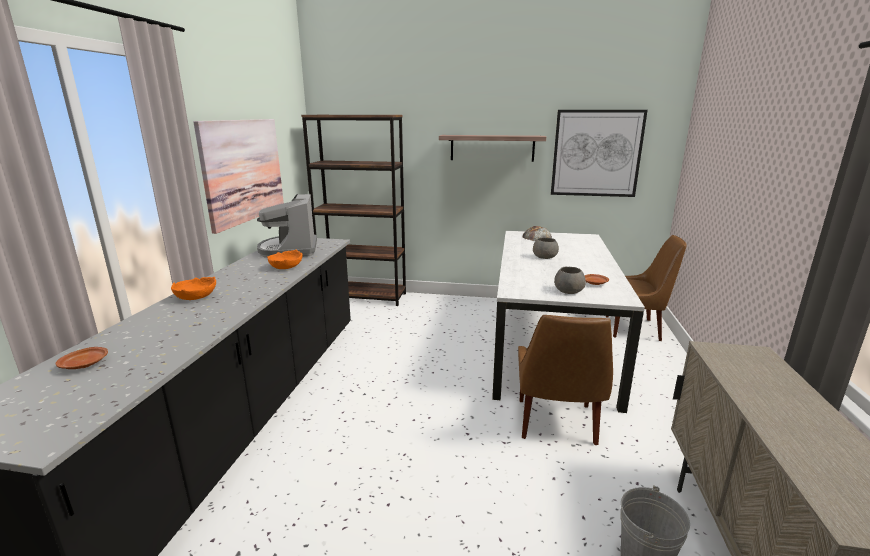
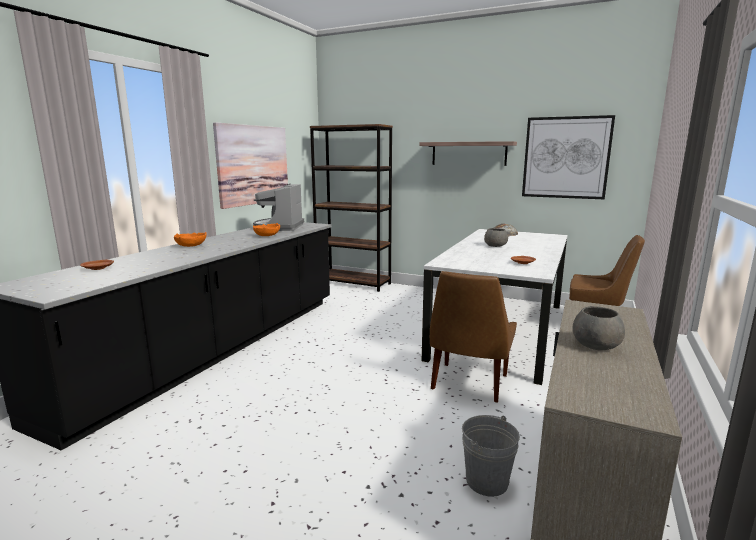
camera: 15 degrees right, 5 degrees down
(568, 291) = (492, 266): grey bowl -> grey bowl (595, 345)

